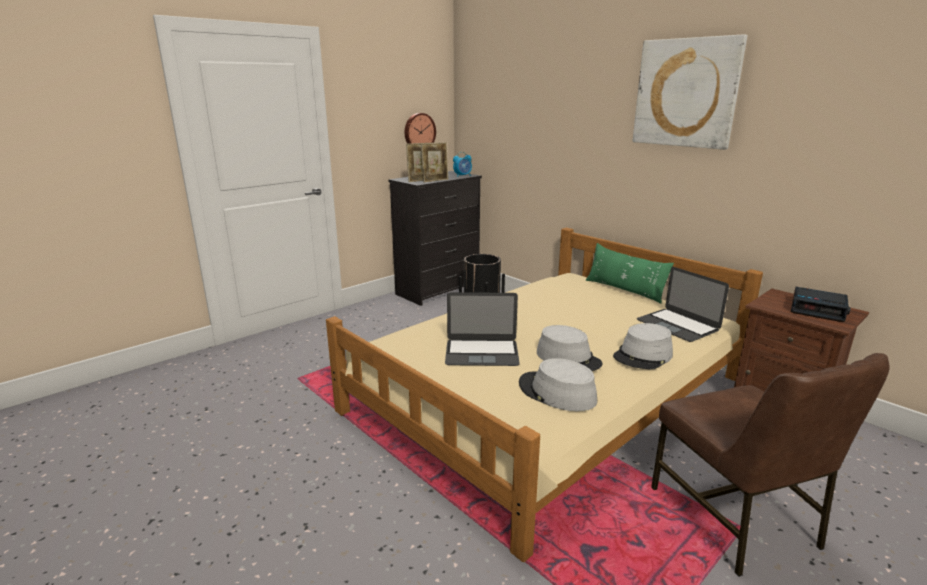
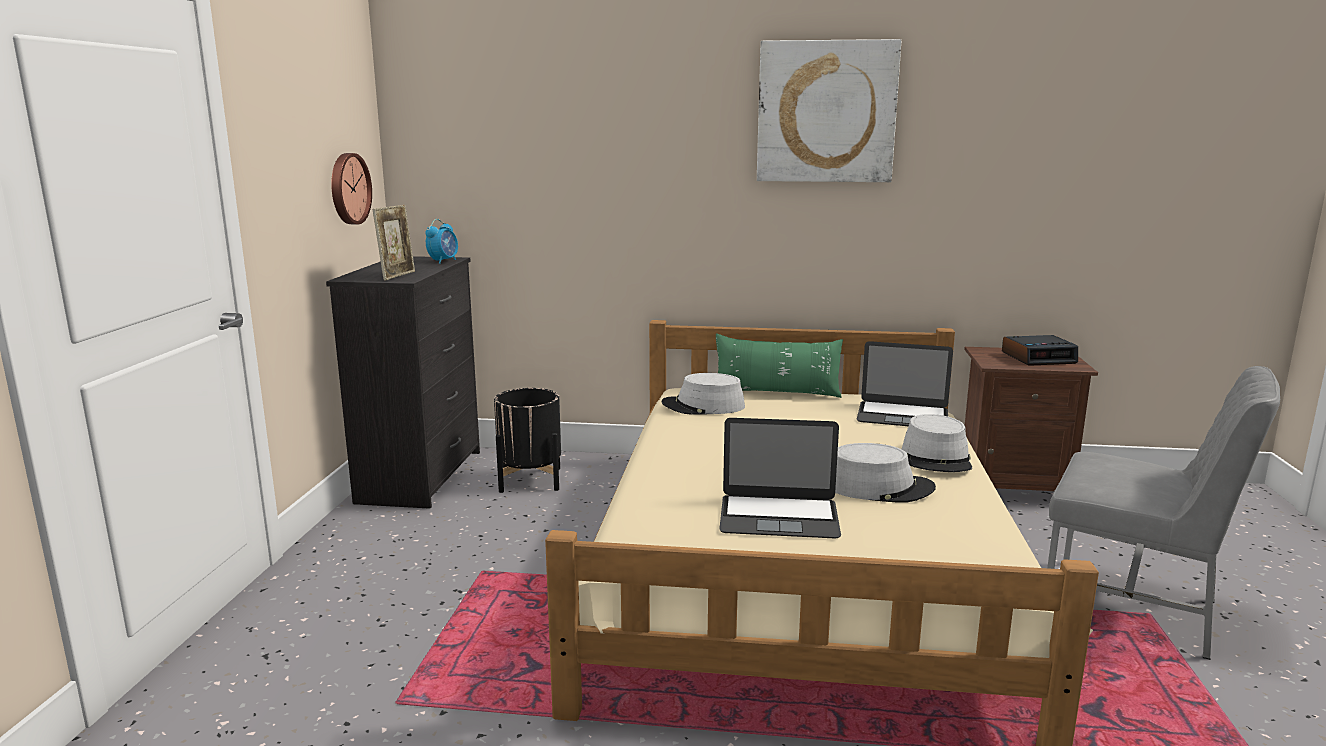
camera: 40 degrees left, 5 degrees down
(435, 180) = (422, 273): picture frame -> none
(482, 352) = (779, 516): laptop -> laptop turned 45 degrees clockwise
(556, 392) = (942, 528): grey hat -> grey hat (703, 406)
(735, 518) = (1133, 609): brown chair -> grey chair

